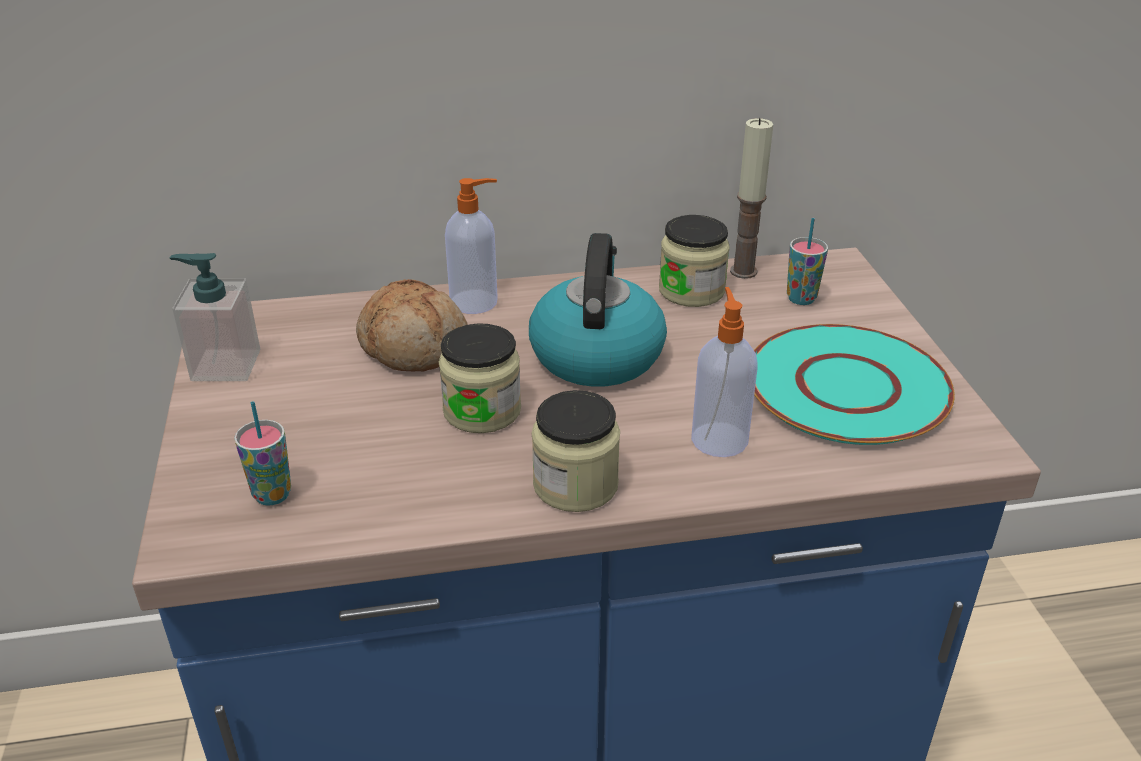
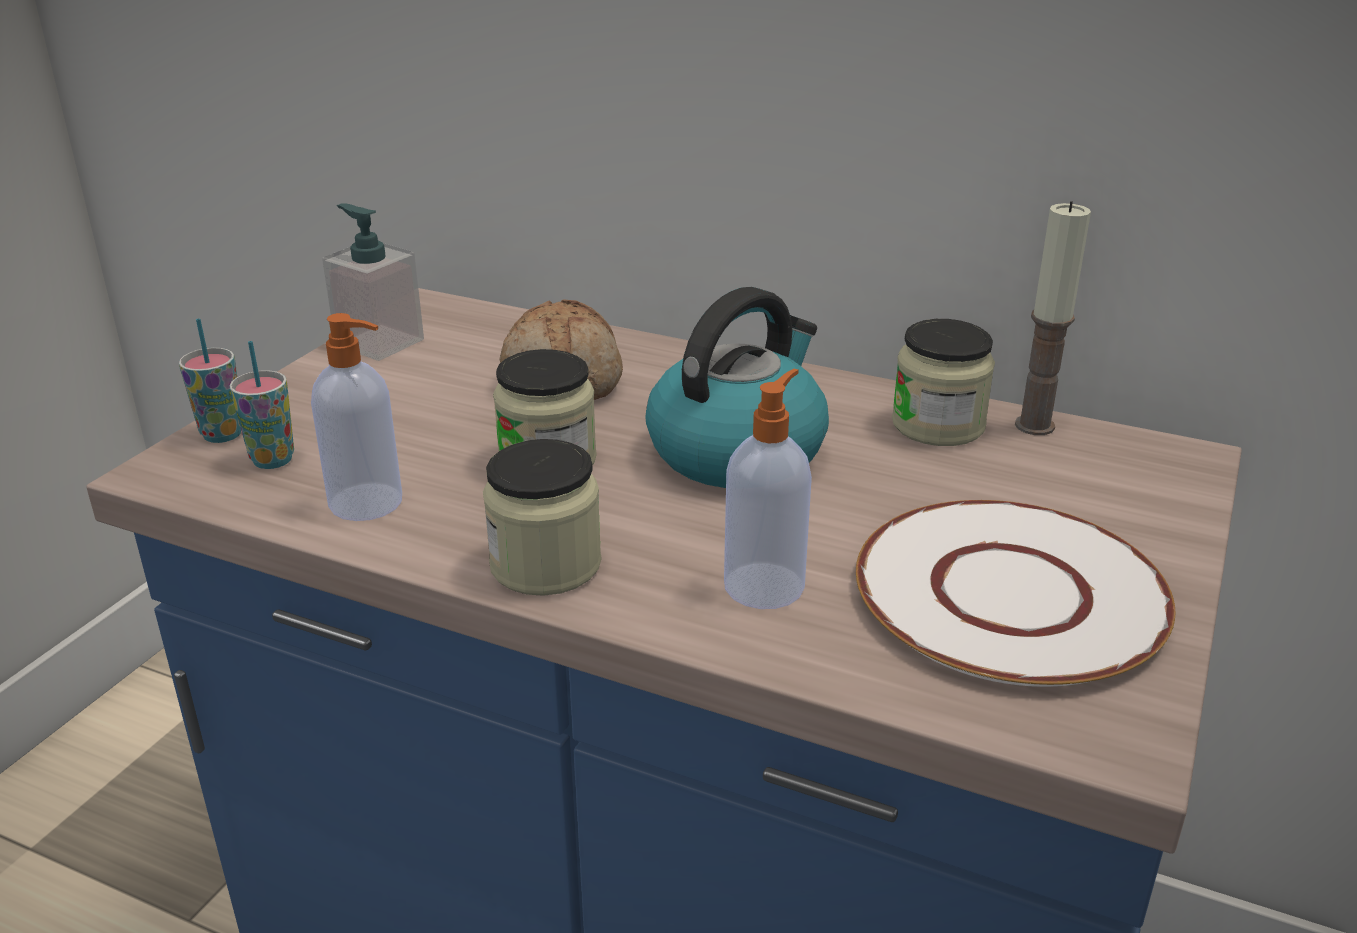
camera: 35 degrees right, 5 degrees down
(476, 302) = (676, 361): soap dispenser -> soap dispenser (368, 503)
(801, 299) = (1076, 478): cup -> cup (222, 434)
(846, 386) = (1010, 593): turquoise plate -> white plate

